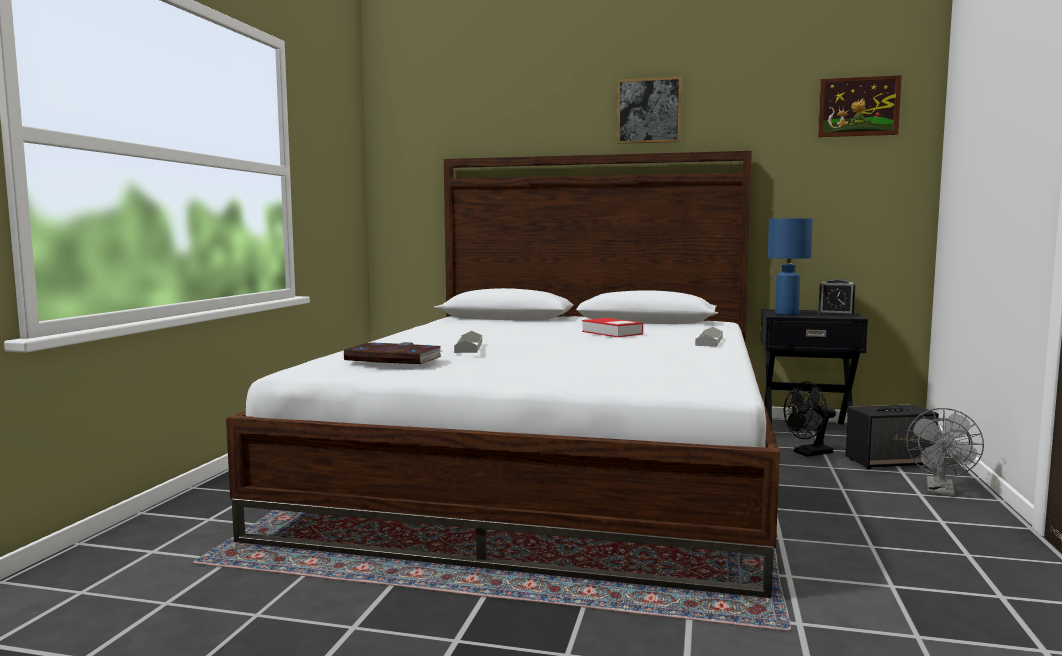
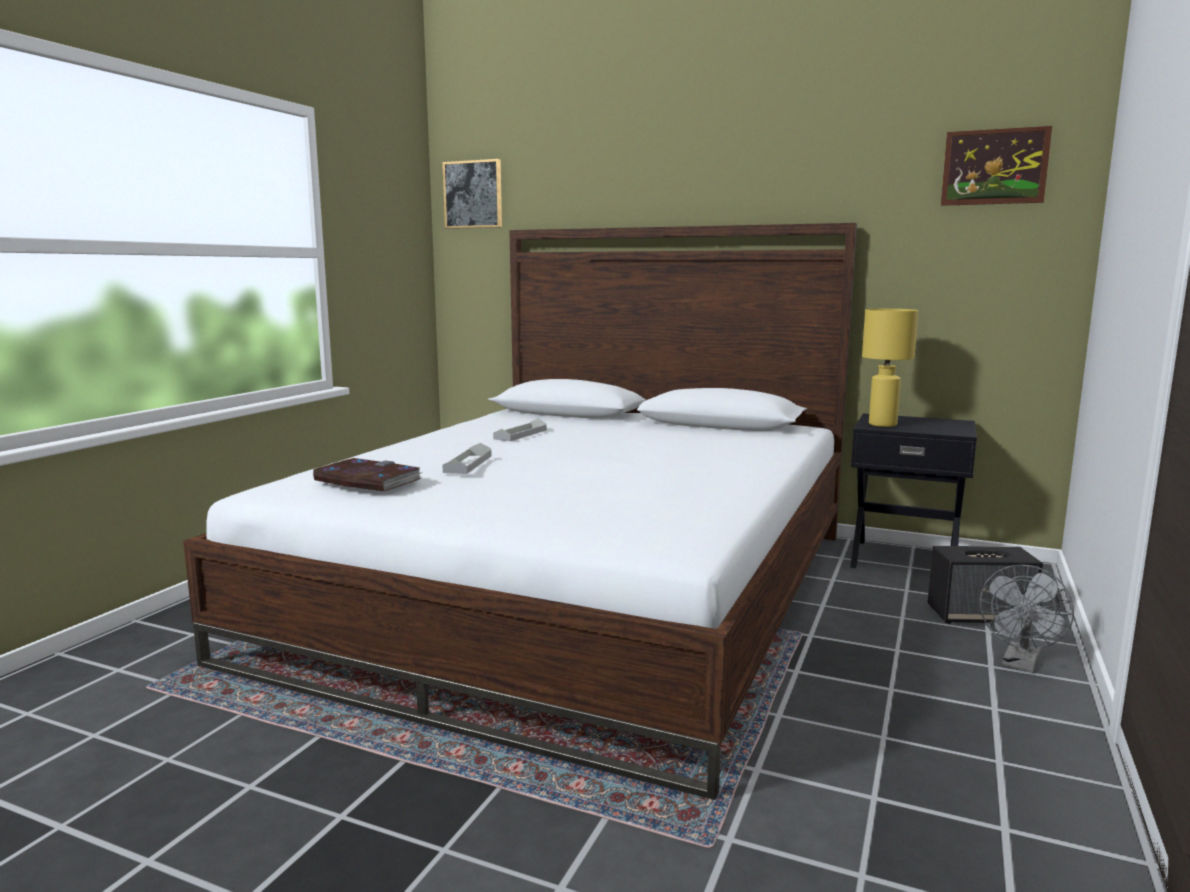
camera: 10 degrees right, 5 degrees up
(612, 333) = (656, 444): book -> none
(649, 111) = (737, 173): picture -> picture (473, 194)
(709, 341) = (756, 463): grey tray -> grey tray (520, 434)
(786, 314) = (881, 424): blue table lamp -> yellow table lamp
(808, 453) = (886, 595): black fan -> none
(836, 314) = (944, 427): alarm clock -> none

